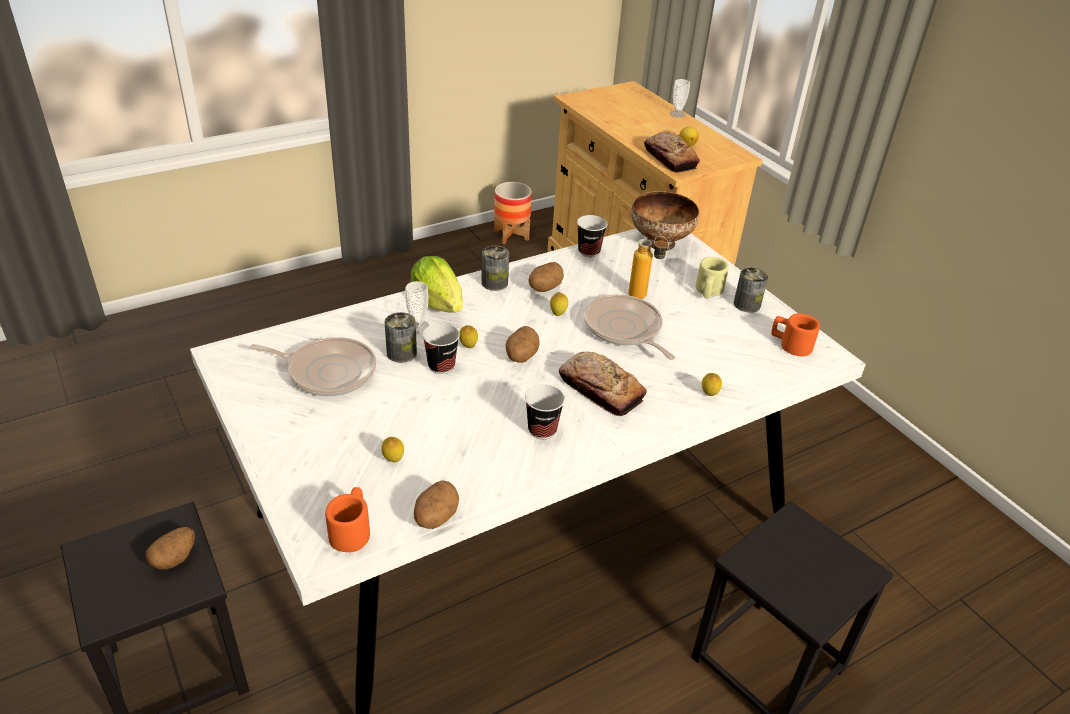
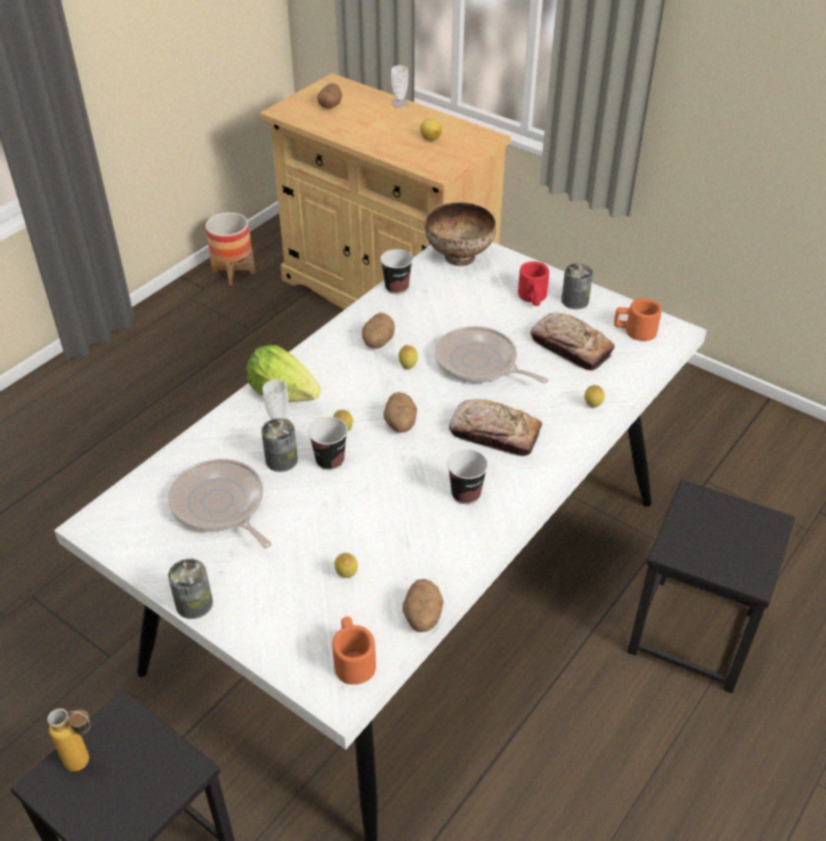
camera: 20 degrees left, 5 degrees up
(174, 558) = (144, 754): potato -> potato (330, 105)
(328, 372) = (220, 506): frying pan -> frying pan turned 120 degrees counterclockwise
(494, 283) = (325, 352): can -> can (194, 603)
(644, 297) = (478, 323): bottle -> bottle (86, 763)
(670, 159) = (423, 160): bread -> bread (570, 348)
(708, 291) = (533, 298): beige mug -> red mug

